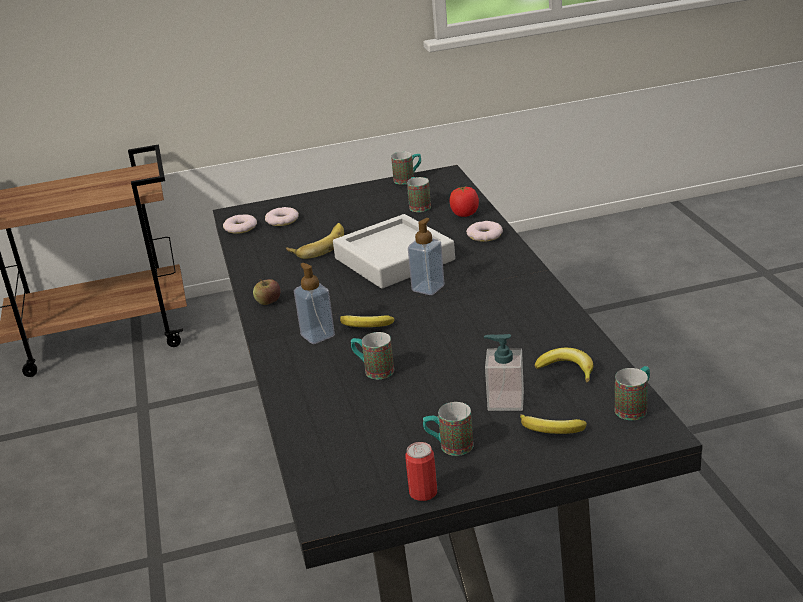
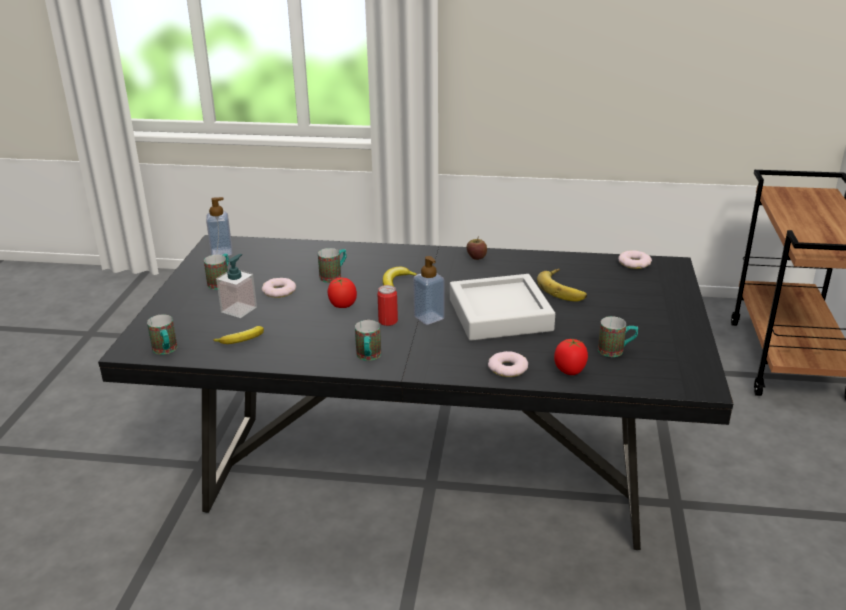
camera: 110 degrees right, 0 degrees up
(282, 220) = (635, 281): donut -> donut (279, 291)
(317, 335) = (404, 266): soap dispenser -> soap dispenser (222, 252)
(408, 179) = (700, 361): mug -> mug (368, 357)
(423, 492) = (194, 267): can -> can (388, 321)
(440, 340) = (342, 305): none -> tomato
(551, 431) = (187, 315): banana -> none

